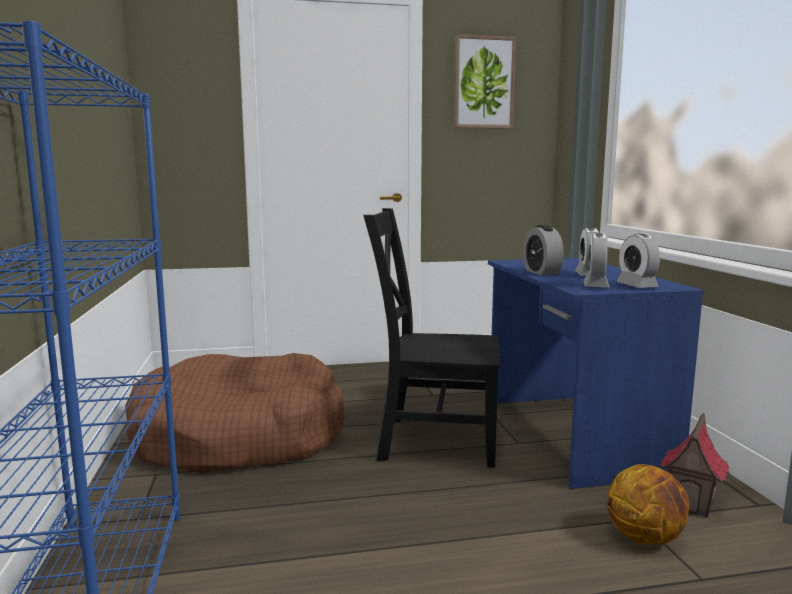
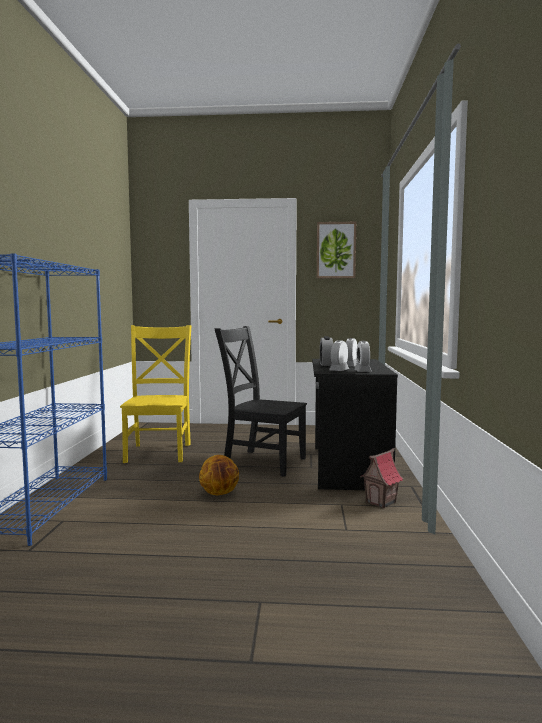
camera: 15 degrees right, 5 degrees down
(239, 436) = (159, 452): brown dog bed -> yellow chair
(571, 435) = (347, 467): blue desk -> black desk
(646, 537) = (335, 511): basketball -> basketball (219, 493)

